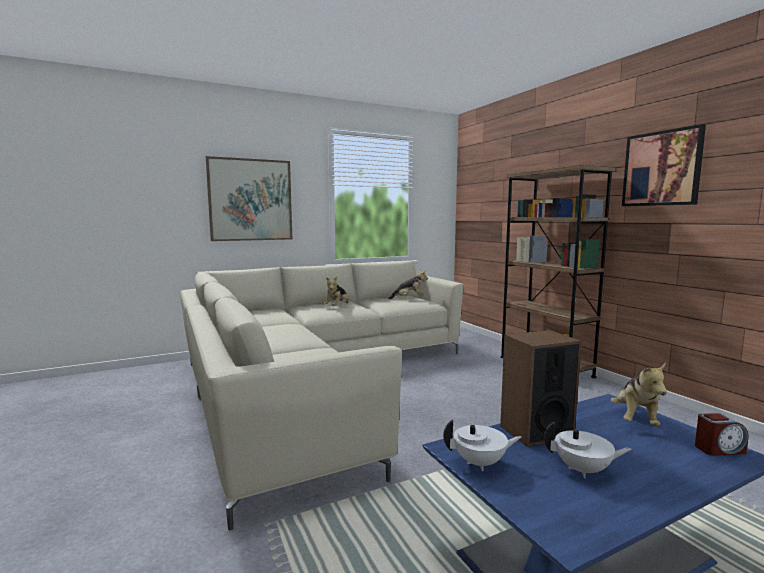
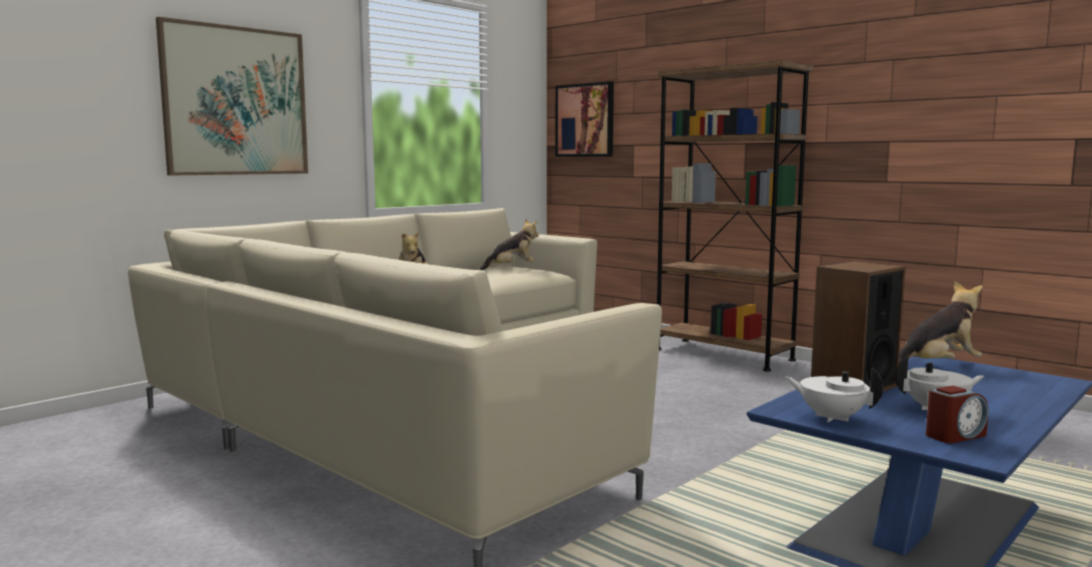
camera: 20 degrees left, 0 degrees up
(480, 463) = (831, 417): white teapot -> white teapot turned 120 degrees counterclockwise
(635, 419) = (938, 366): plush toy -> plush toy turned 105 degrees counterclockwise
(661, 168) = (875, 69): picture -> picture (585, 120)
(718, 449) = (1035, 379): alarm clock -> alarm clock (954, 435)

